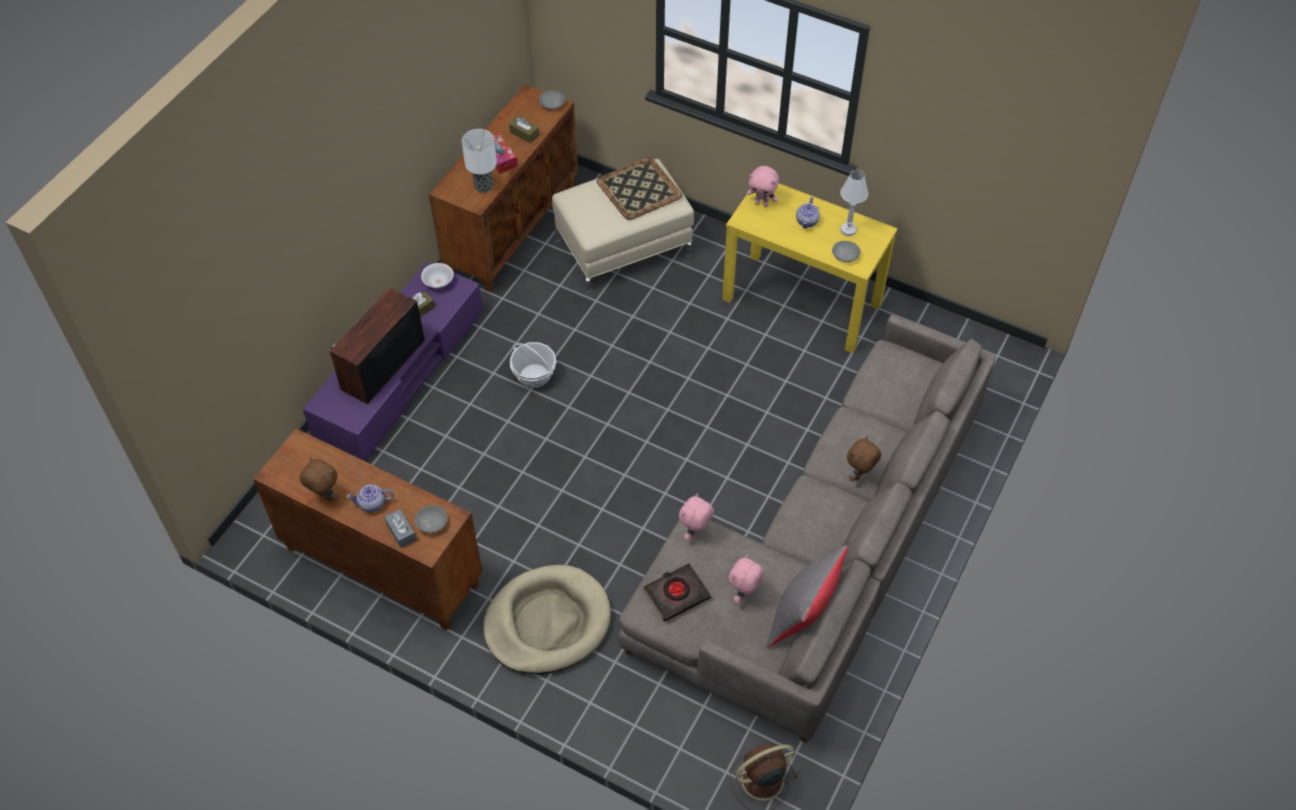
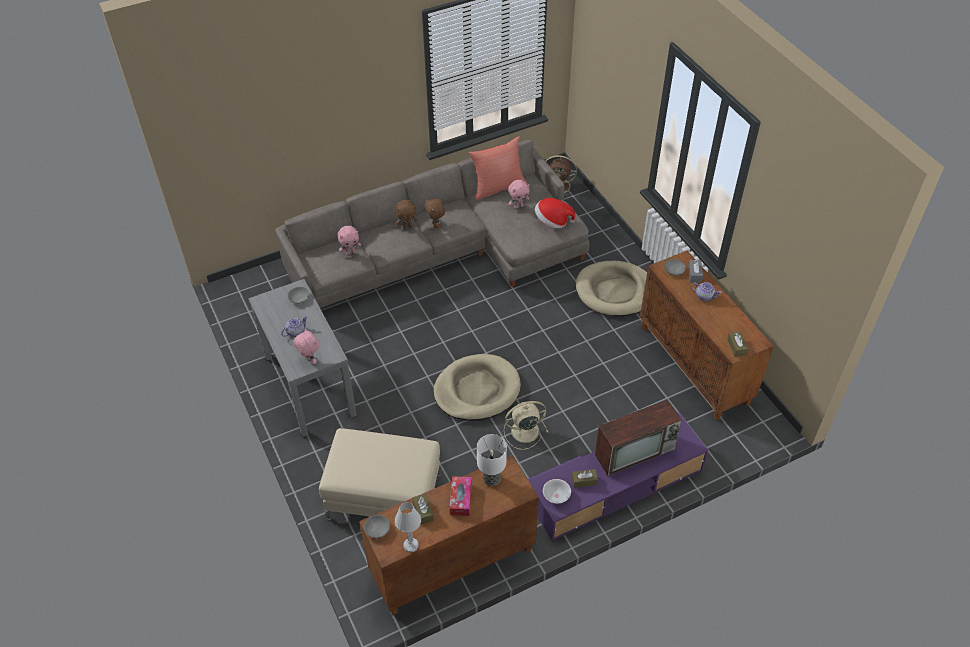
camera: 145 degrees left, 5 degrees down
(299, 452) = (736, 347): none -> brown tissue box
(325, 497) = (731, 313): brown plush toy -> brown plush toy (436, 225)
(534, 376) = (523, 431): basket -> beige fan
(620, 392) = (477, 390): none -> beige dog bed
(638, 189) = (361, 462): tray -> none
(676, 594) = (552, 221): black book -> hat
(695, 533) = (518, 244): pink plush toy -> pink plush toy (350, 252)
(802, 302) = (309, 384): yellow console table -> grey console table
(803, 615) = (498, 187): grey pillow -> red pillow
(848, 230) = (278, 313): white table lamp -> white table lamp (411, 545)

